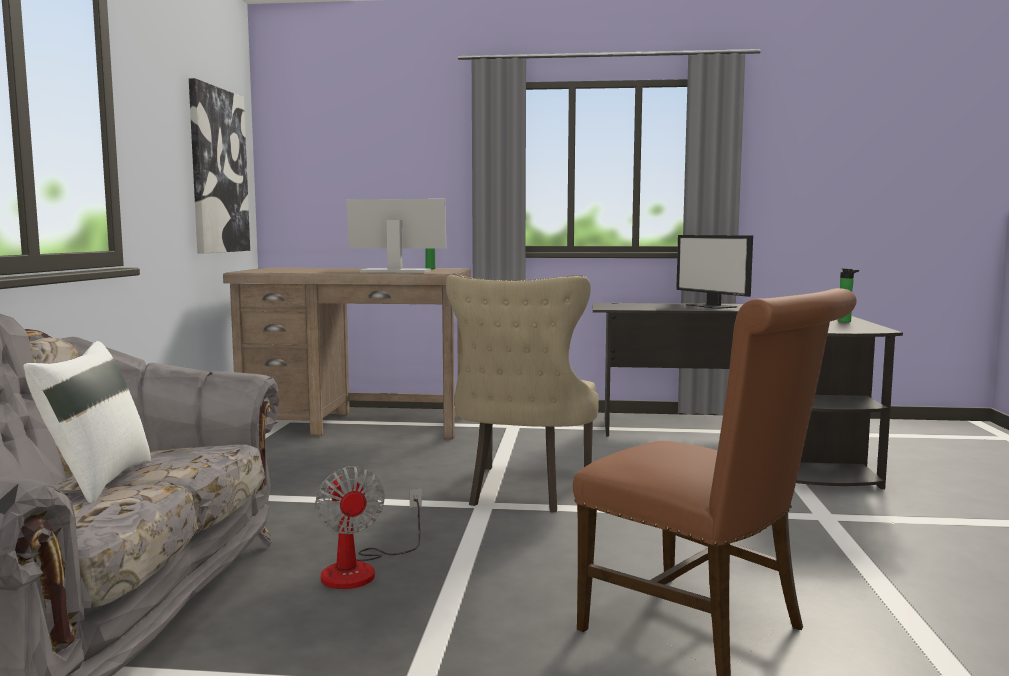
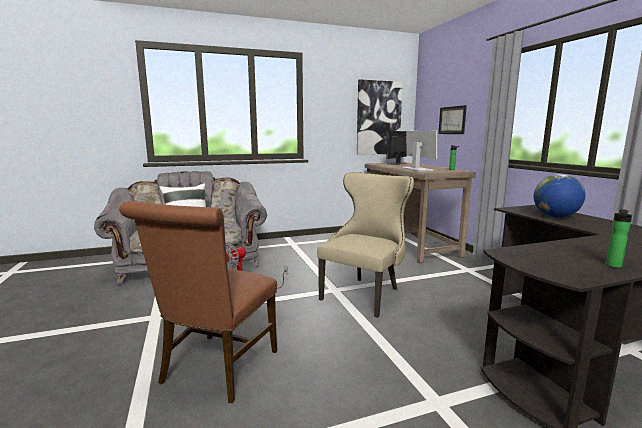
camera: 65 degrees right, 5 degrees up
(375, 183) = (452, 120): none -> picture
(524, 490) = (364, 294): beige chair -> beige chair turned 135 degrees clockwise
(662, 307) = (555, 217): none -> globe
(712, 306) = (606, 225): monitor -> monitor (397, 163)

